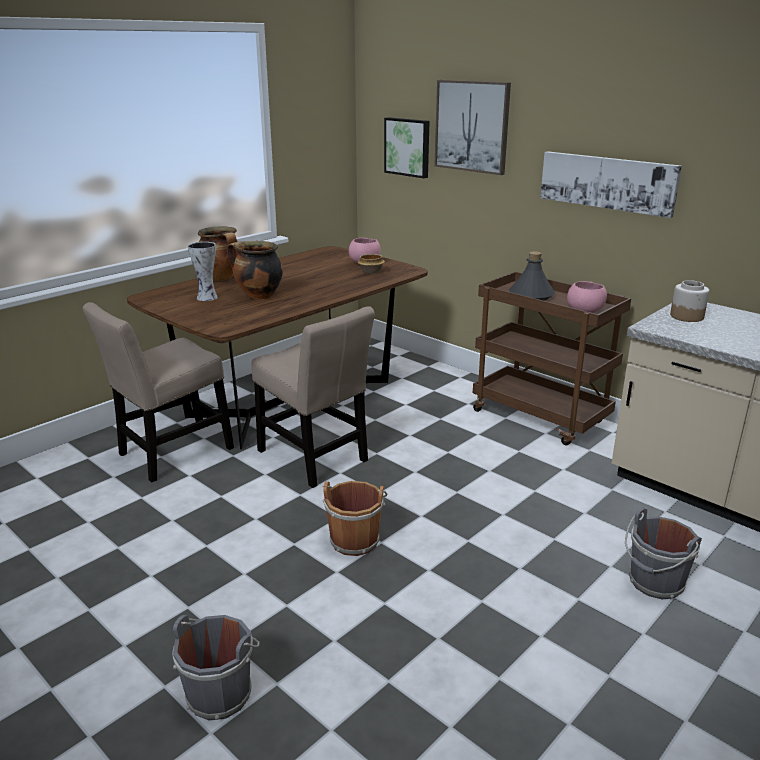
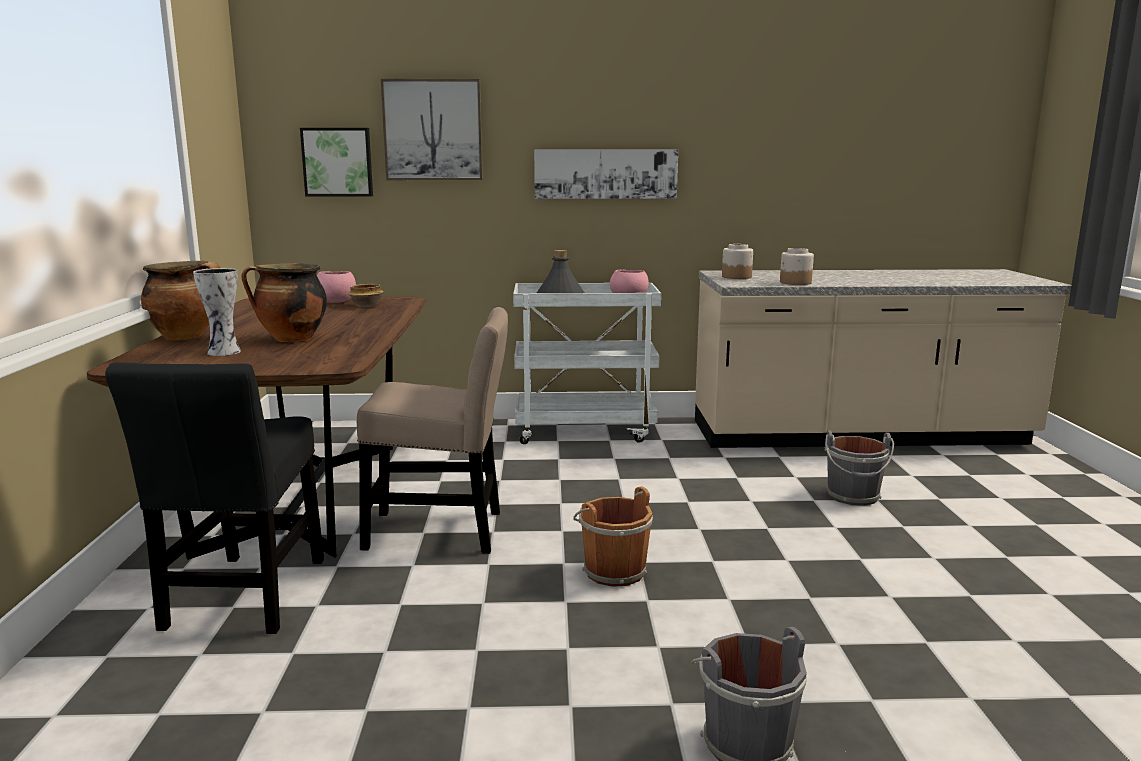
camera: 45 degrees left, 10 degrees down
(171, 454) = (244, 598): beige chair -> black chair
(541, 417) = (585, 431): brown cart -> white cart
(721, 342) = (795, 283): none -> jar

